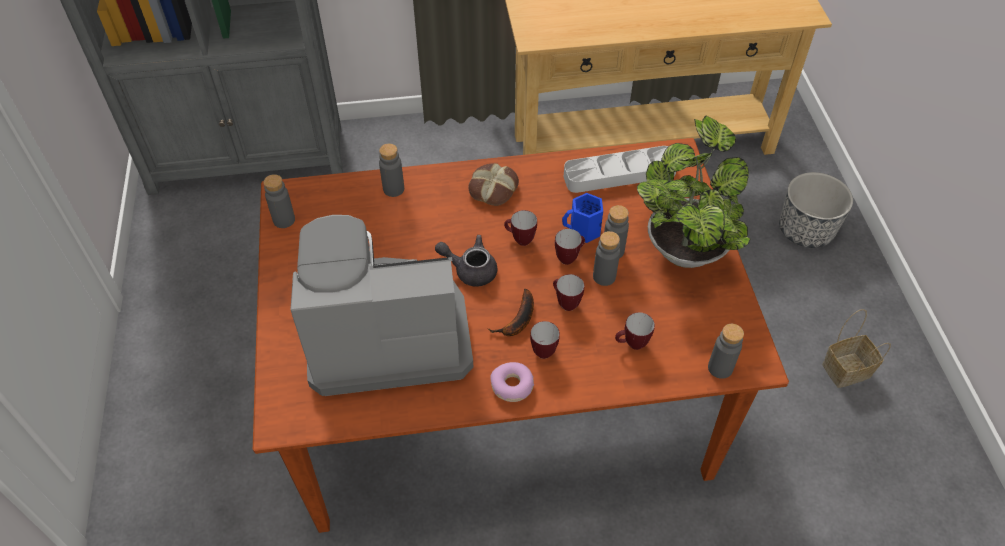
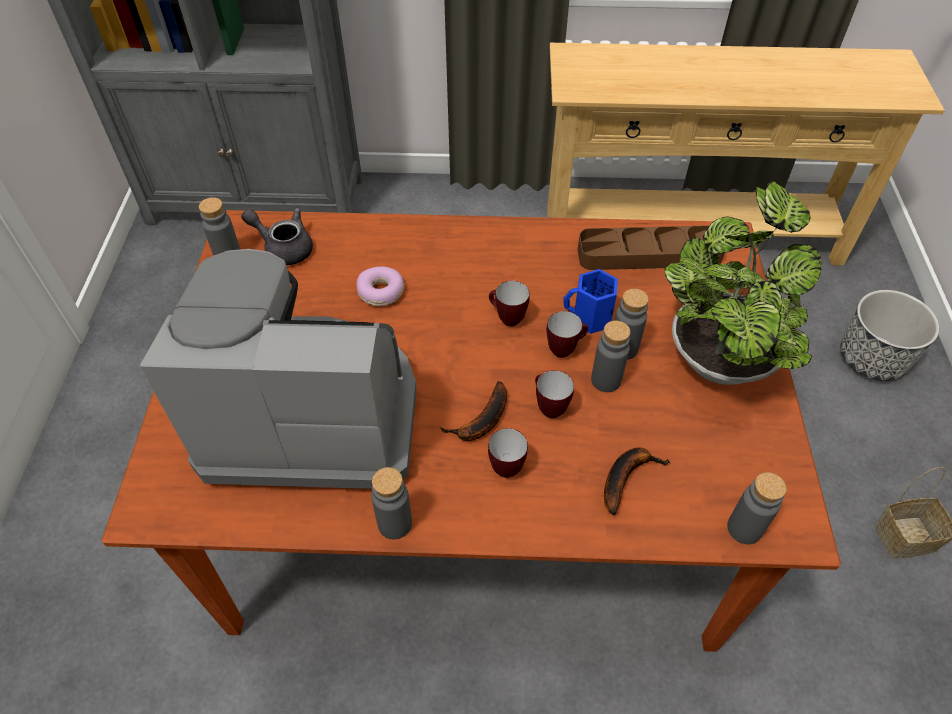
camera: 10 degrees right, 0 degrees up
(393, 189) = (367, 238): grey bottle -> grey bottle (395, 523)
(470, 269) = (436, 347): grey teapot -> grey teapot (284, 247)
(492, 188) = (486, 252): bread -> none
(512, 386) = (455, 509): donut -> donut (381, 292)
(619, 174) = (649, 254): grey tray -> brown tray
(632, 345) = (626, 477): mug -> banana

